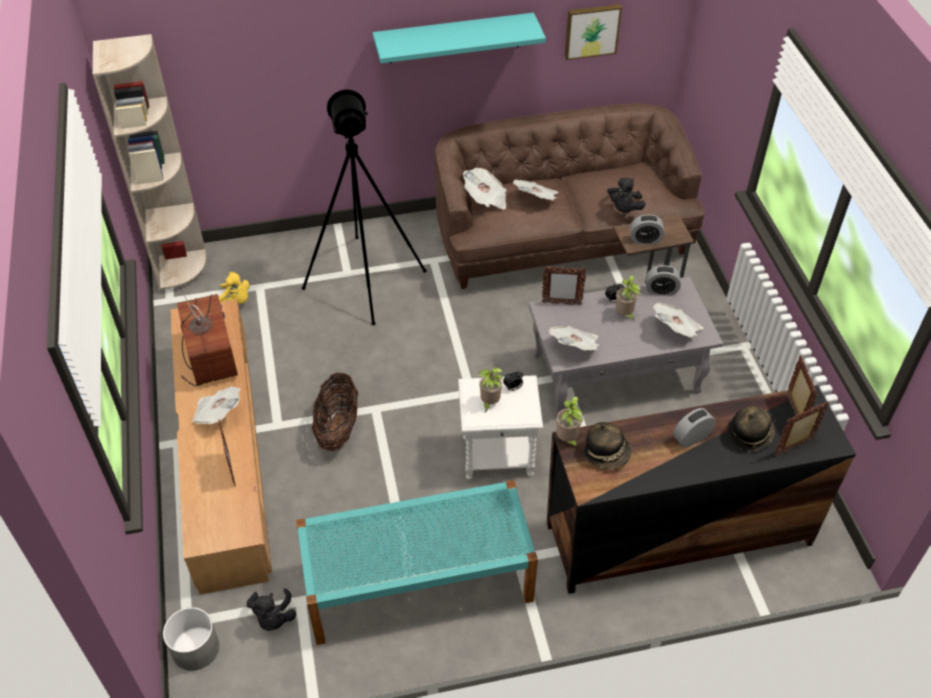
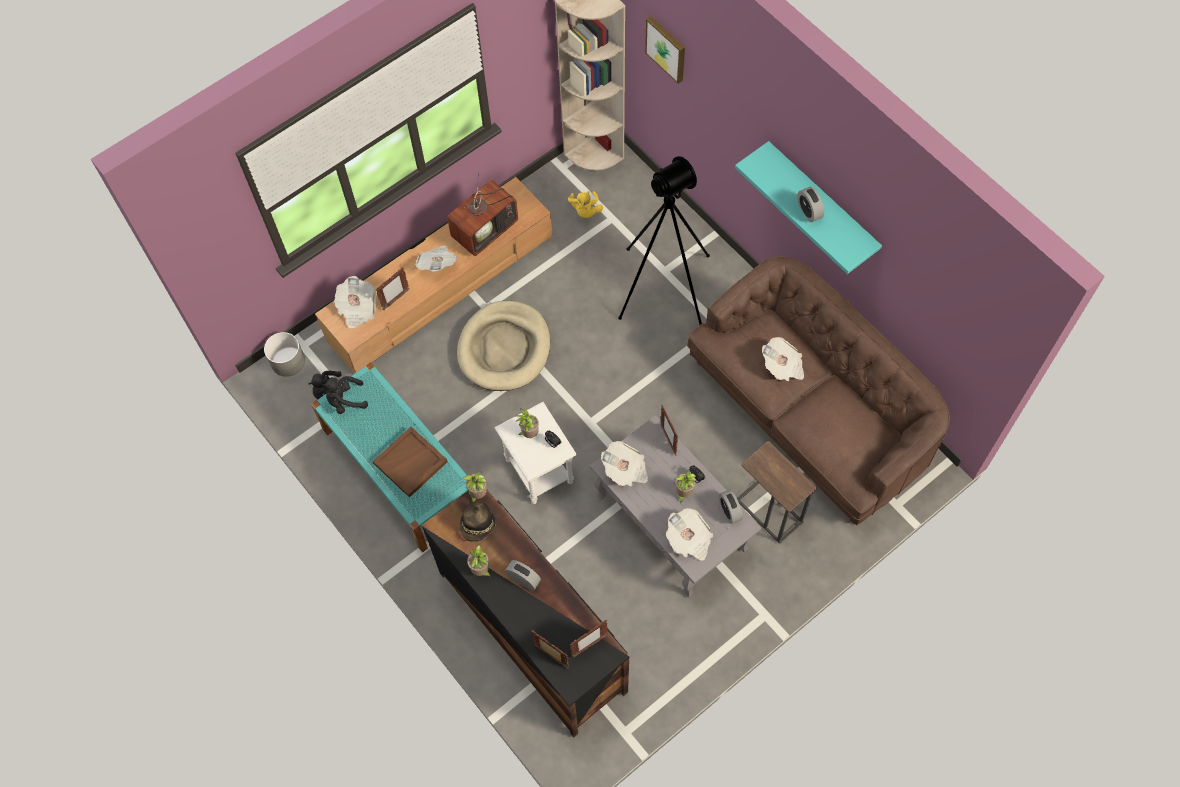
camera: 65 degrees right, 15 degrees up
(337, 428) = (504, 348): basket -> beige dog bed
(453, 530) = (410, 463): none -> brown tray
(486, 199) = (756, 327): newspaper -> newspaper (357, 308)
(591, 30) = (922, 303): picture -> picture (667, 48)
(624, 208) = (813, 441): black plush toy -> black plush toy (345, 400)
(645, 240) = (766, 472): alarm clock -> alarm clock (809, 211)
(663, 471) = (481, 570): none -> potted plant
(749, 434) = (549, 620): hat -> none

